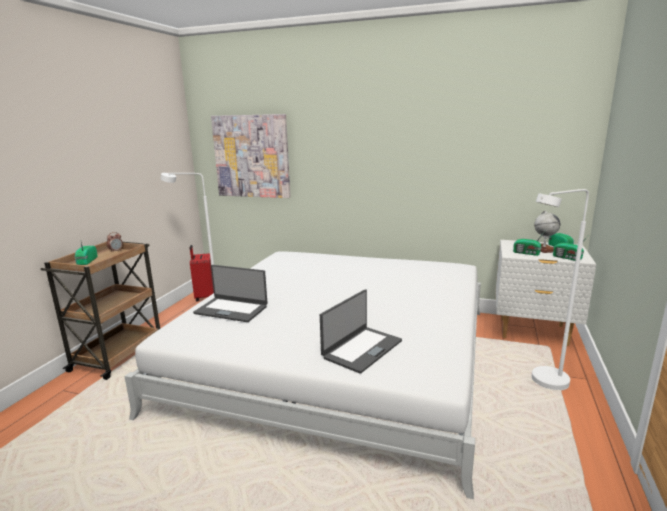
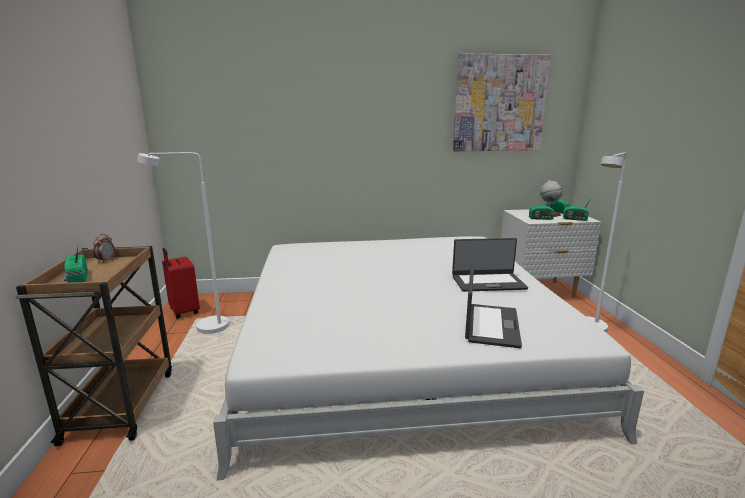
camera: 25 degrees left, 0 degrees up
(231, 309) = (304, 312): laptop -> laptop (488, 282)
(252, 156) = (235, 135): picture -> picture (499, 104)

